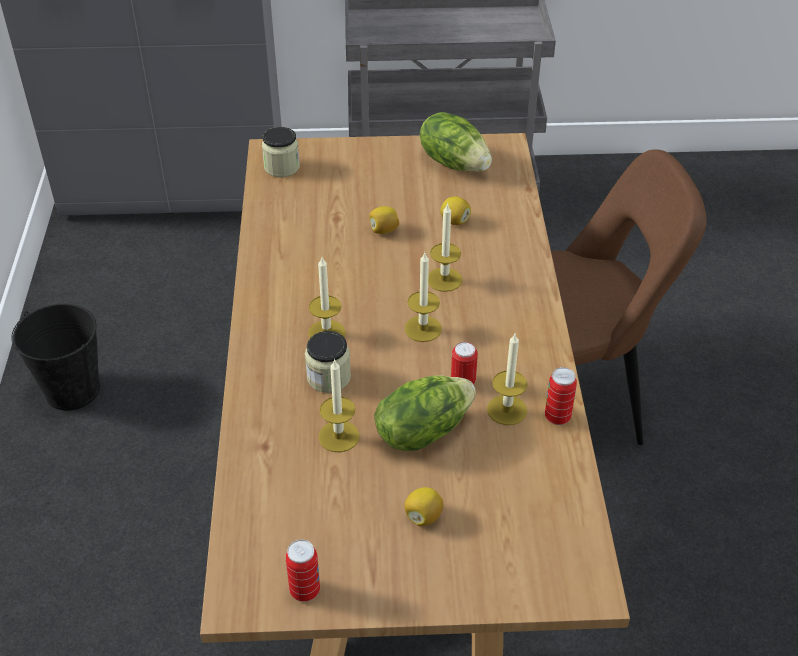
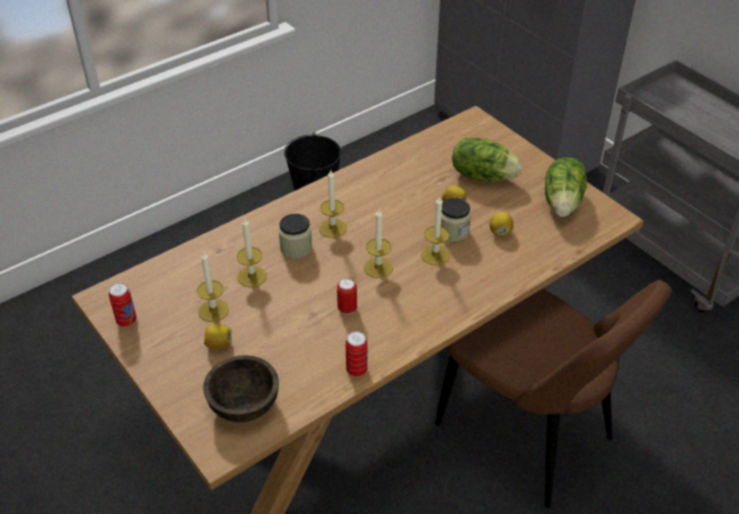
camera: 55 degrees right, 0 degrees up
(282, 167) = (464, 132): jar -> jar (453, 232)
(422, 431) = (287, 310): lettuce -> lettuce (482, 175)
(507, 410) = (341, 342): candle -> candle (213, 310)
(536, 534) = (244, 405): none -> brown bowl

